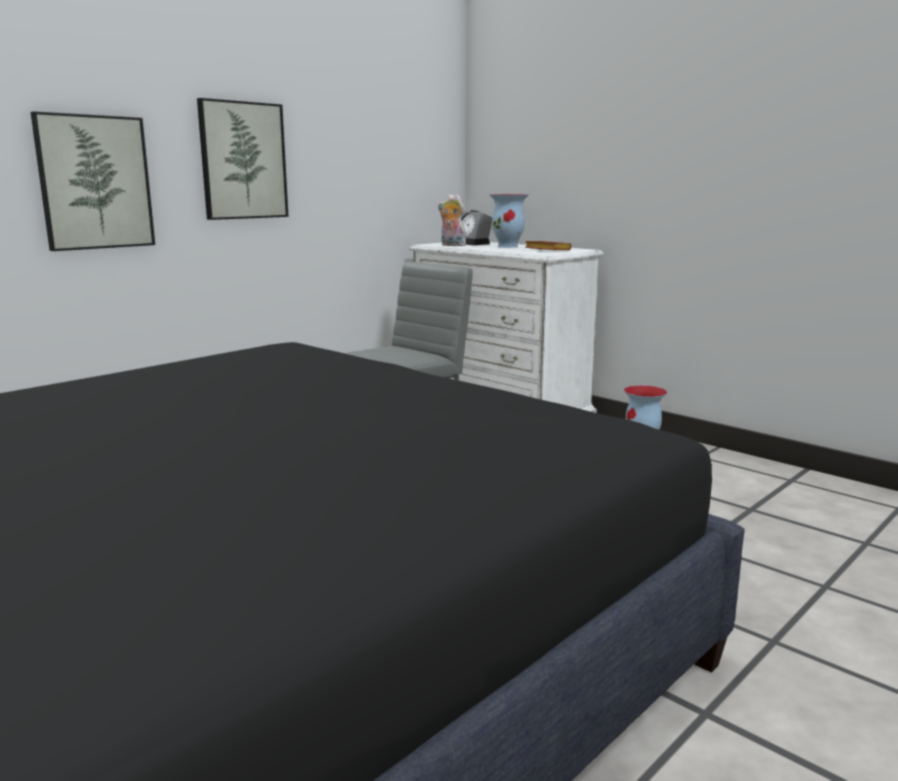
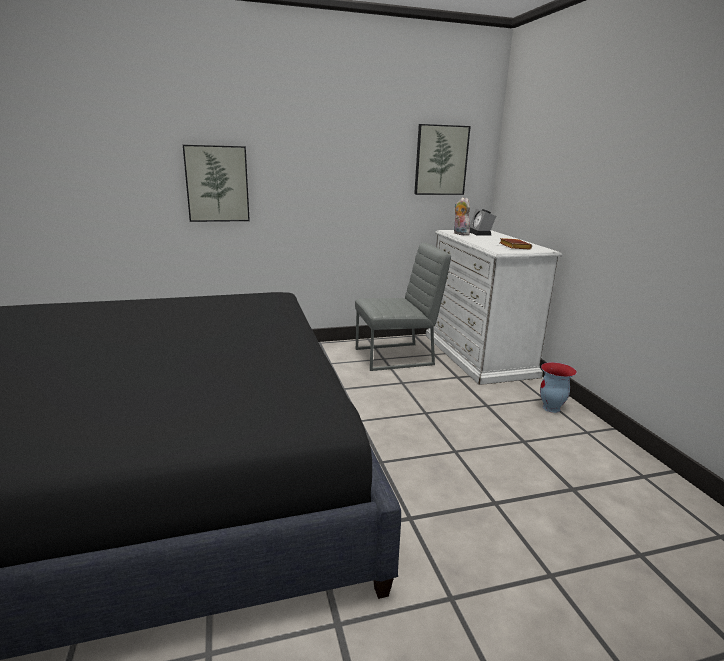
camera: 30 degrees right, 5 degrees up
(243, 161) = (312, 171): picture -> picture (441, 160)
(508, 246) = (496, 239): vase -> none

